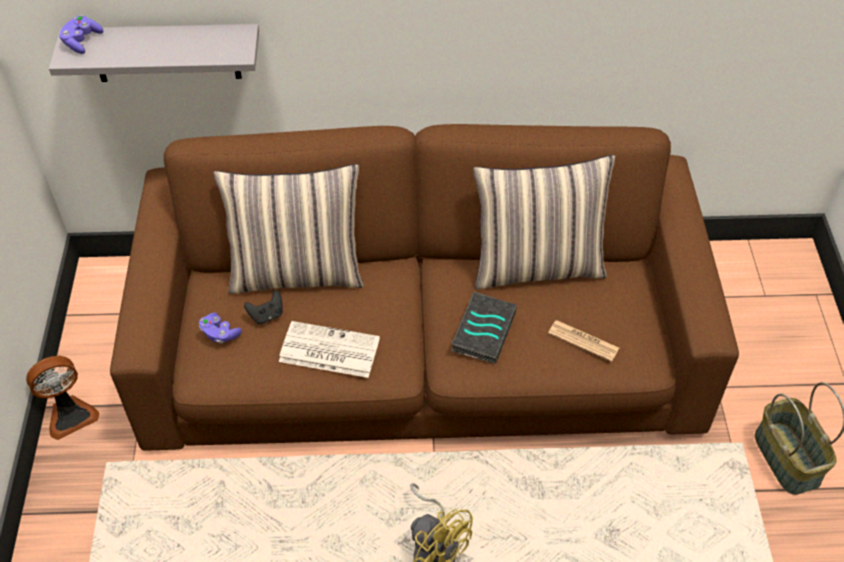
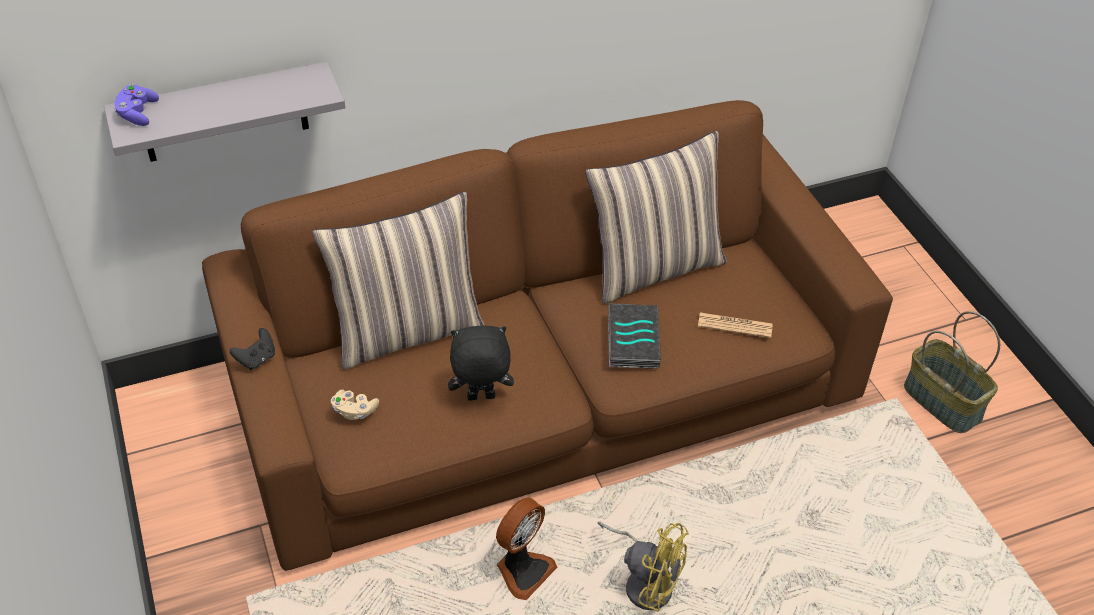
camera: 20 degrees left, 5 degrees down
(70, 415) = (180, 558): fan -> fan (523, 570)
(220, 334) = (354, 411): purple game controller -> beige game controller
(267, 315) = (398, 380): black game controller -> black game controller (257, 359)
(328, 350) = (480, 398): newspaper -> black plush toy

